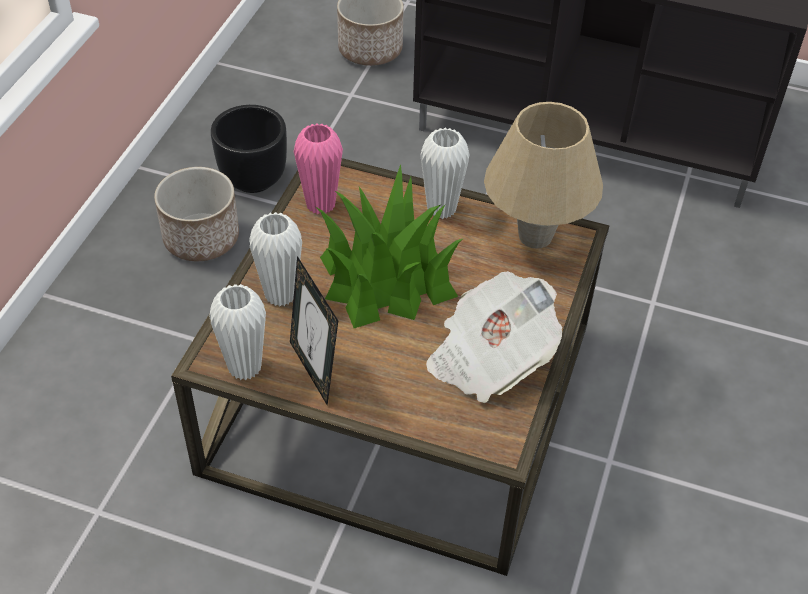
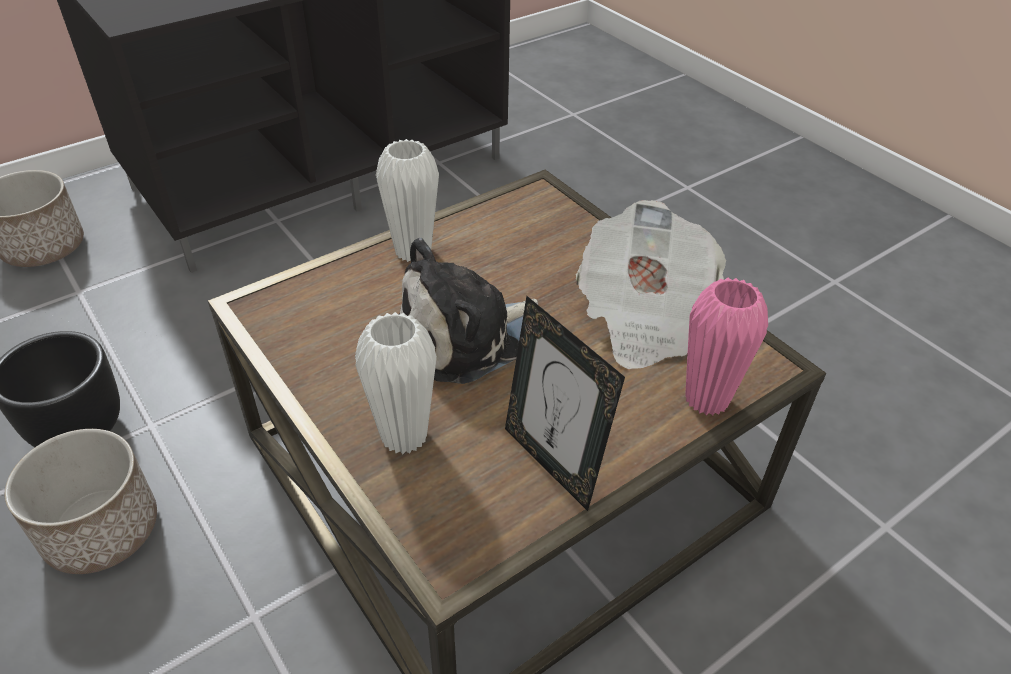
camera: 55 degrees left, 5 degrees down
(245, 367) = (492, 531): white vase -> none
(315, 370) = (552, 463): picture frame -> picture frame turned 45 degrees clockwise
(320, 205) = (302, 333): pink vase -> pink vase (706, 399)
(386, 278) = (467, 336): potted plant -> plush toy
(535, 236) = (514, 213): beige table lamp -> none

